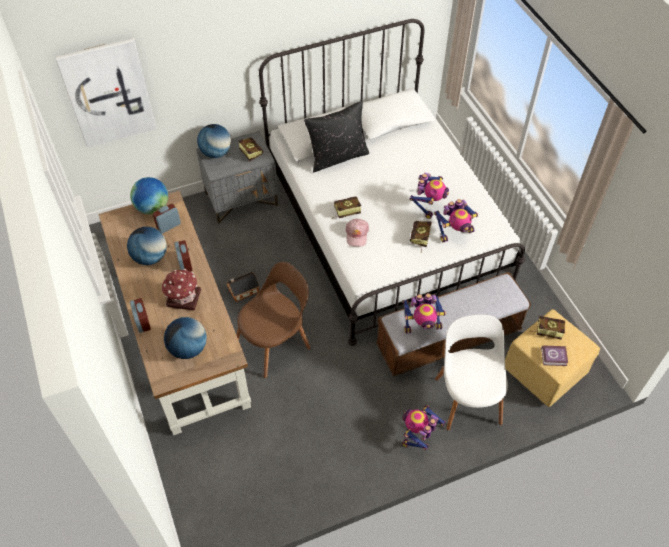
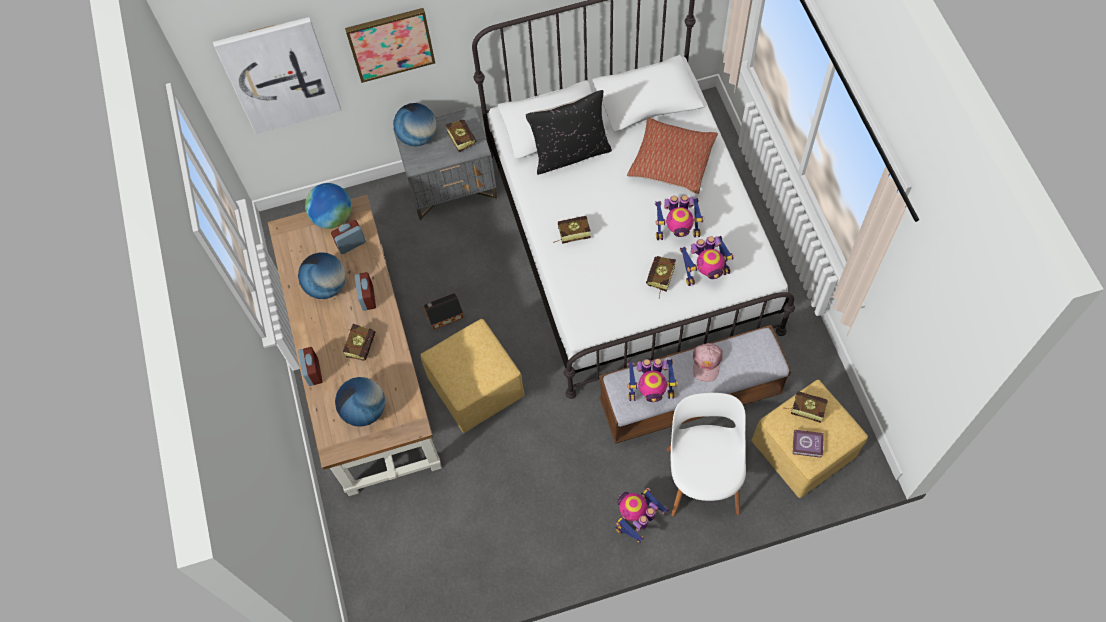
camera: 10 degrees right, 10 degrees up
(183, 298) = (362, 343): toy house -> book
(196, 68) = (391, 44): none -> picture
(275, 343) = (477, 388): brown chair -> yellow ottoman
(357, 234) = (582, 267): pink cap -> pink cap (706, 363)
(416, 158) = (672, 162): none -> pillow
(428, 205) = (677, 231): toy robot -> toy robot turned 60 degrees clockwise

